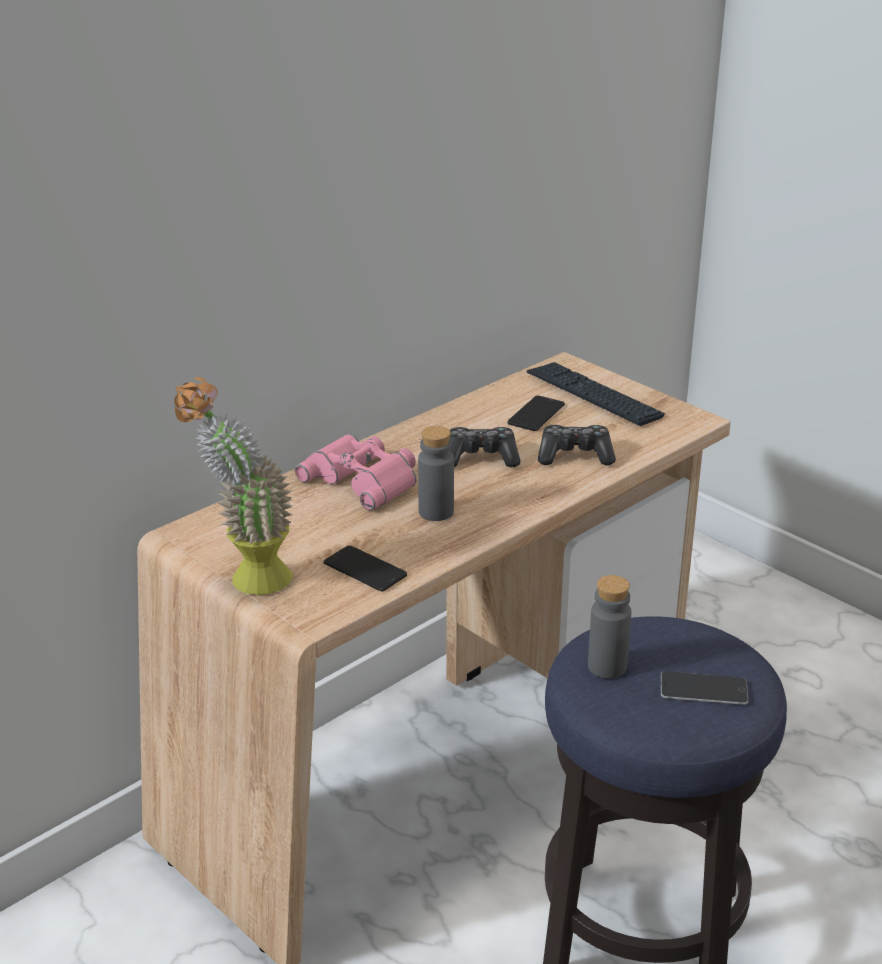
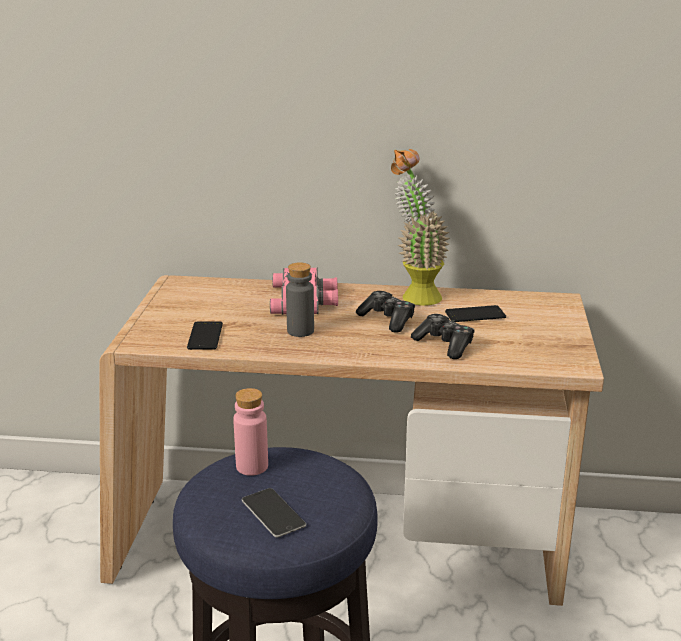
camera: 50 degrees right, 5 degrees down
(245, 578) = (152, 312): potted plant -> potted plant (414, 294)
(593, 396) = (537, 322): keyboard -> none
(607, 667) = (252, 466): grey bottle -> pink bottle

